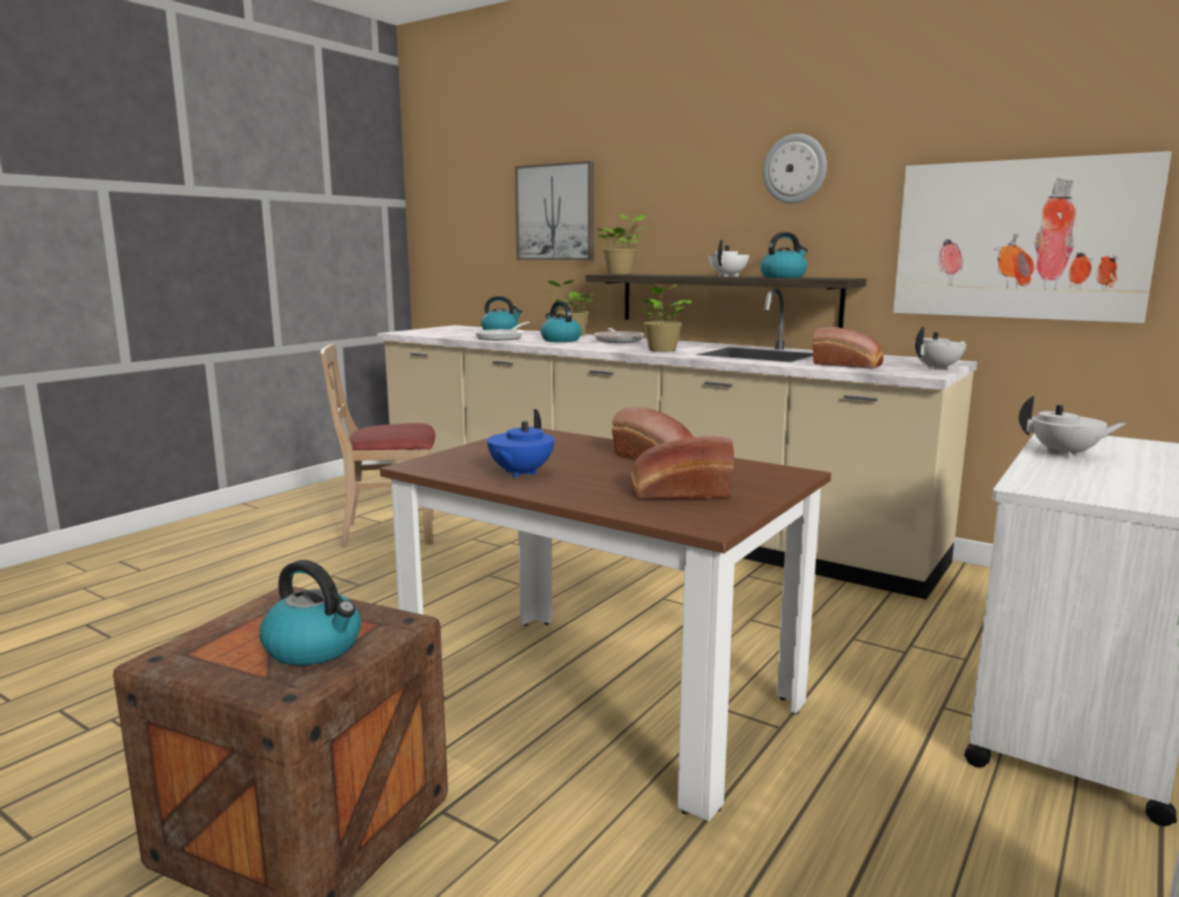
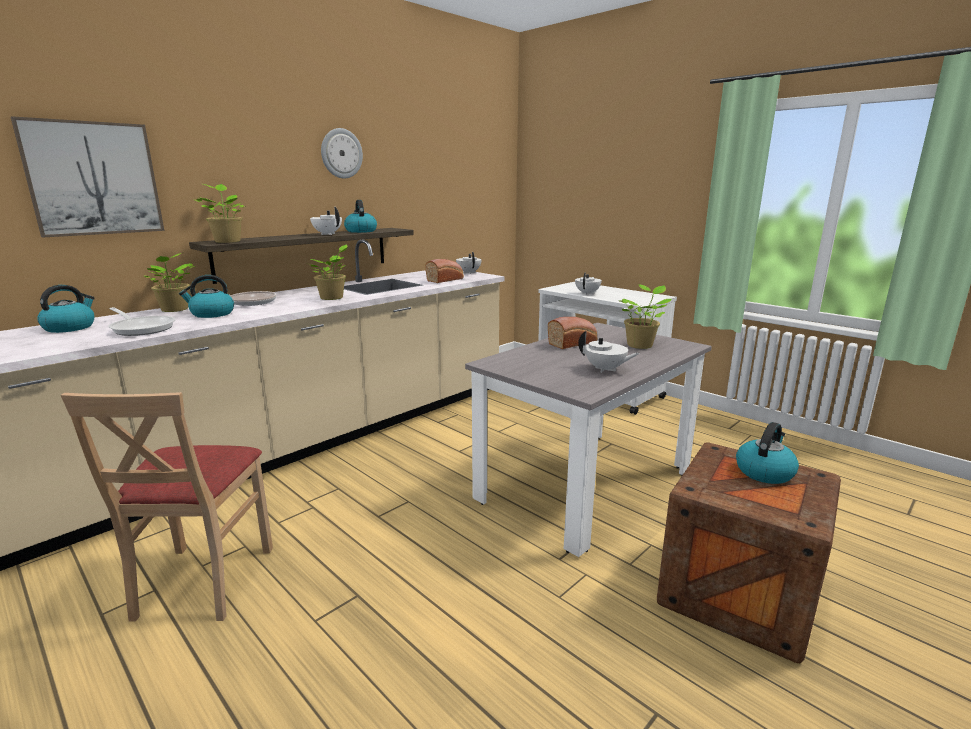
camera: 80 degrees left, 5 degrees up
(520, 473) = (605, 369): blue teapot -> white teapot
(602, 699) = (585, 484): brown dining table -> grey dining table
(678, 493) = (640, 345): bread -> potted plant
(1019, 240) = (453, 202): picture -> none

